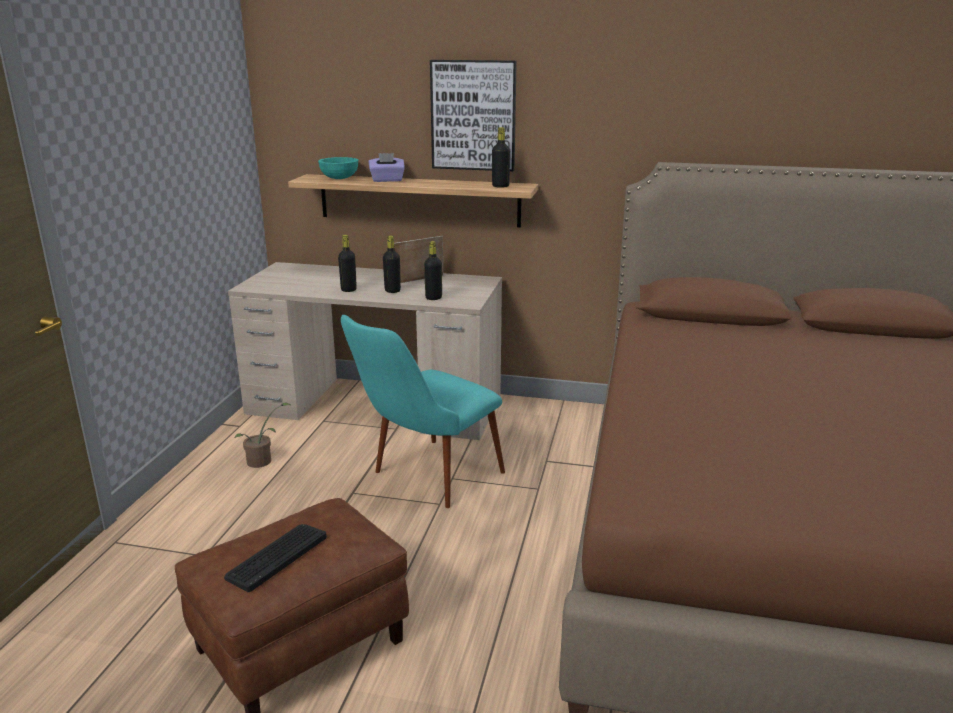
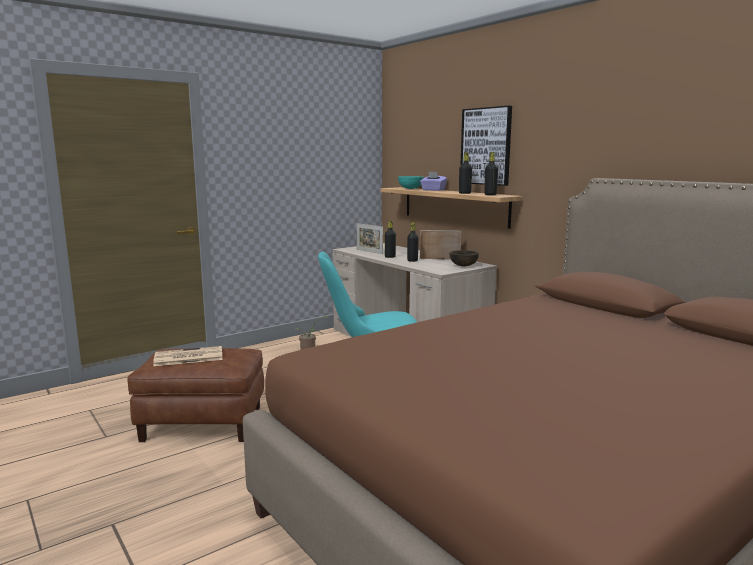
camera: 40 degrees right, 10 degrees down
(276, 557) = (187, 357): keyboard -> newspaper
(297, 285) = (369, 251): none -> picture frame
(433, 298) = (427, 266): black bottle -> black bottle (464, 193)
(469, 286) = (463, 265): none -> brown bowl

